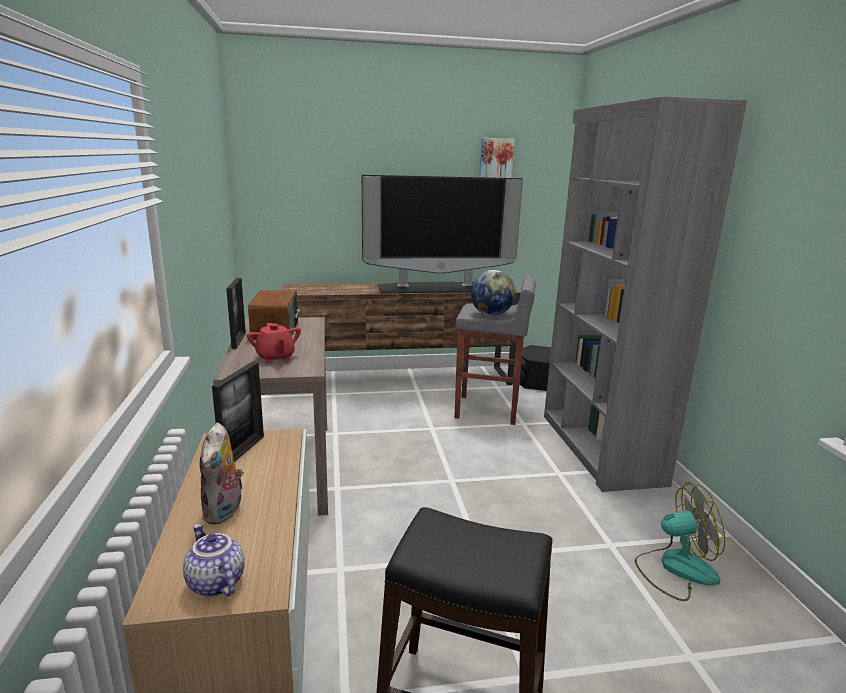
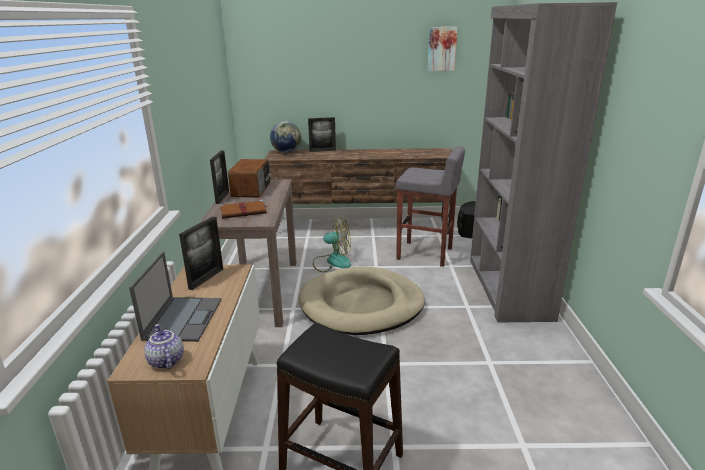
camera: 10 degrees right, 5 degrees up
(225, 512) = (183, 318): plush toy -> laptop
(275, 358) = (244, 211): red teapot -> brown book
(351, 284) = (322, 150): none -> picture frame
(427, 478) = (361, 305): none -> beige dog bed
(437, 288) = (390, 154): television -> none
(491, 314) = (425, 177): globe -> globe (286, 152)
(675, 569) = (535, 383): fan -> fan (332, 262)

